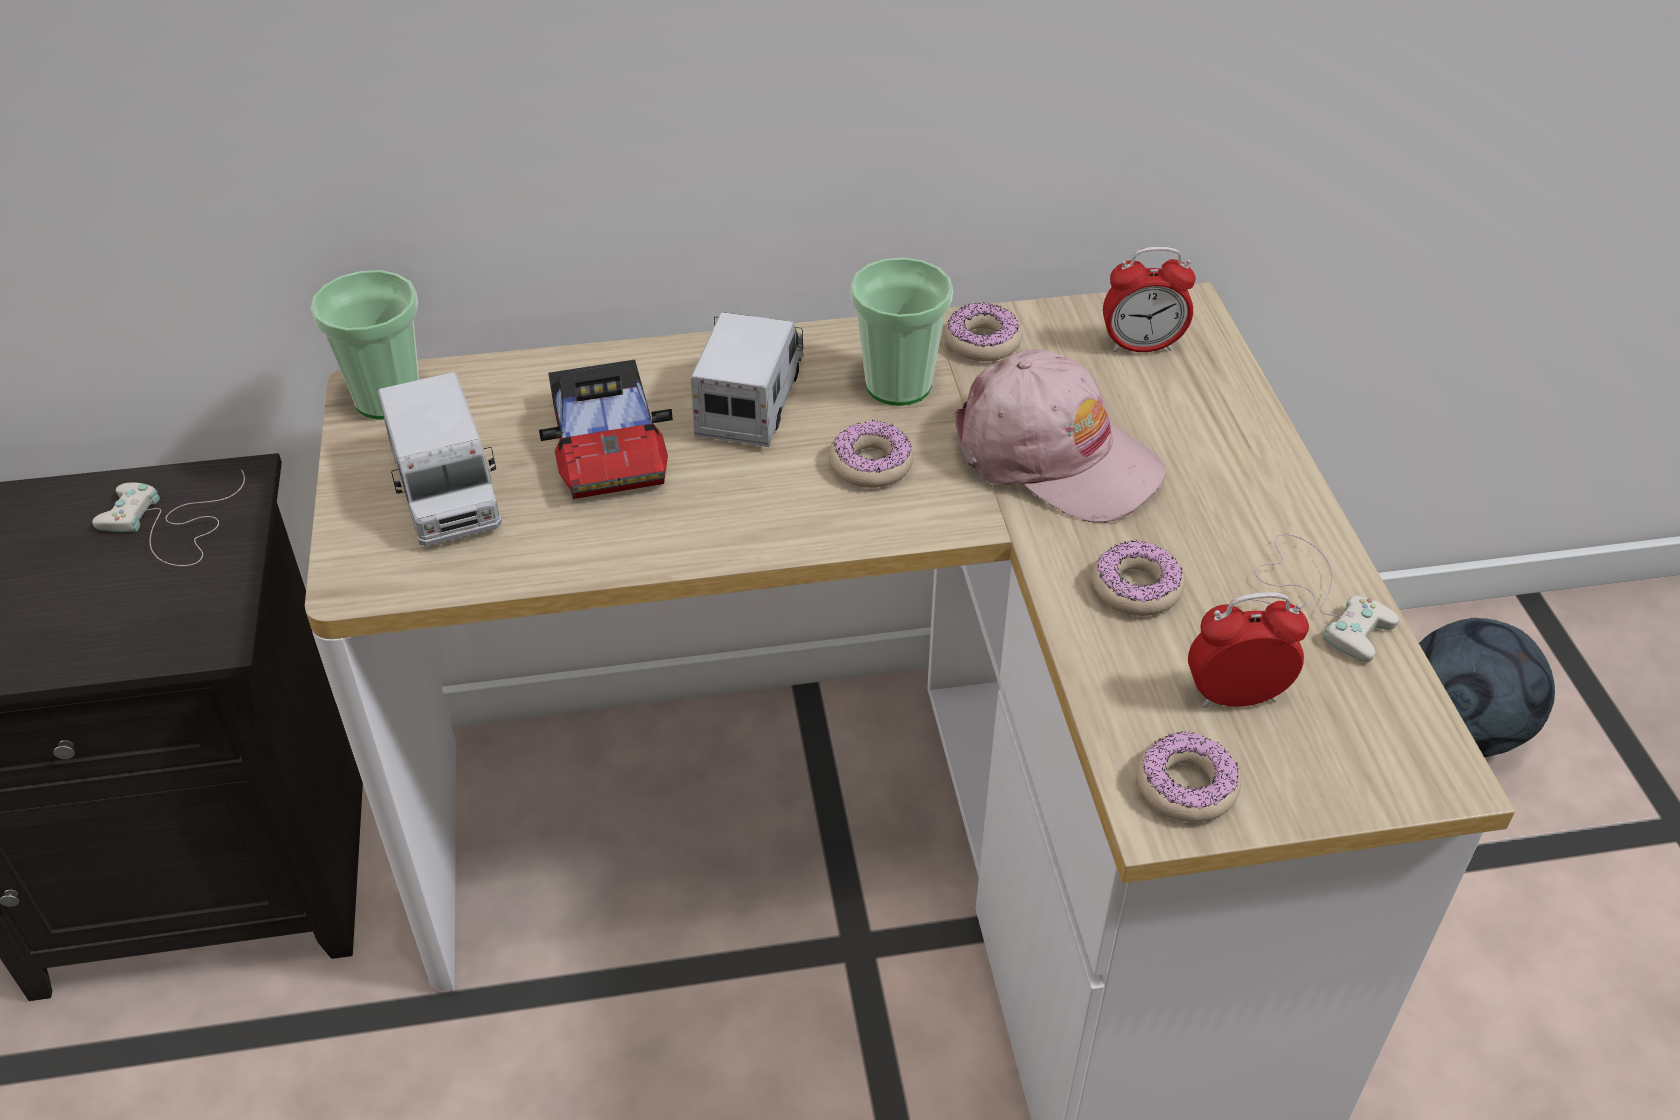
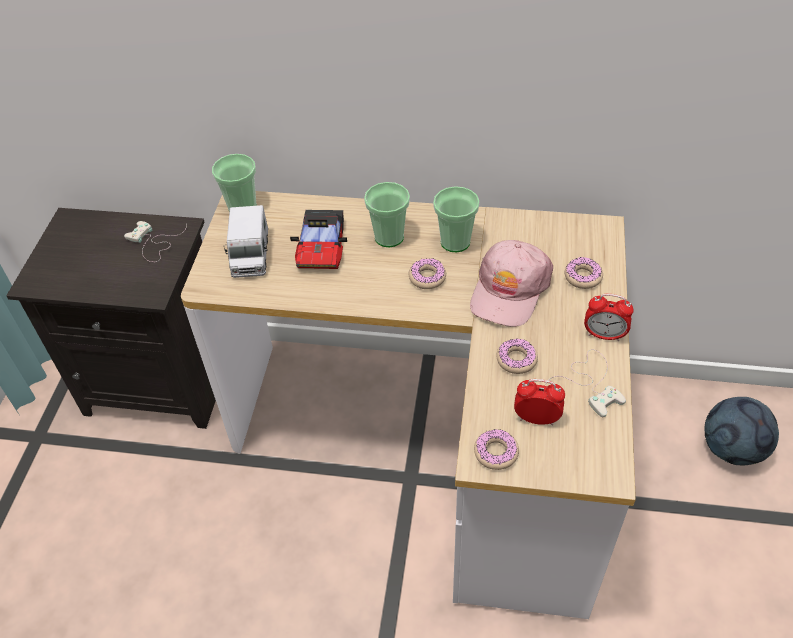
camera: 20 degrees right, 5 degrees up
(751, 400) = (389, 237): toy truck -> cup
(982, 342) = (502, 228): donut -> donut (583, 277)
(1055, 456) = (509, 290): pink cap -> pink cap turned 60 degrees clockwise
(1141, 346) = (574, 243): alarm clock -> alarm clock (604, 335)

